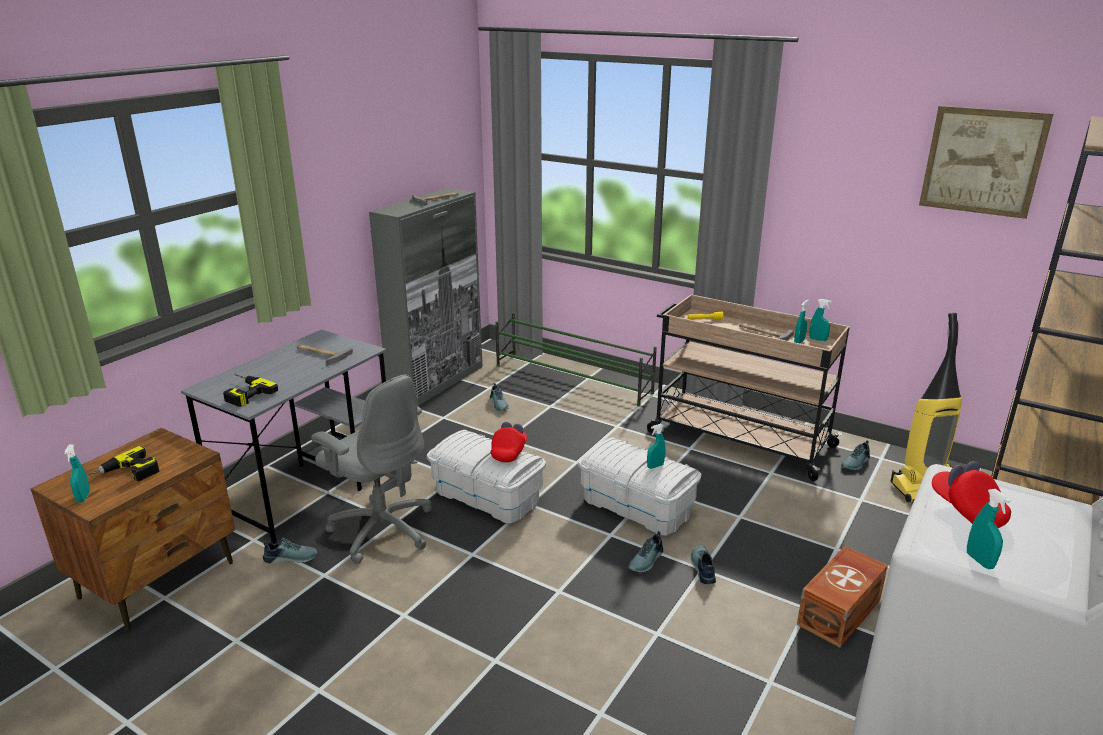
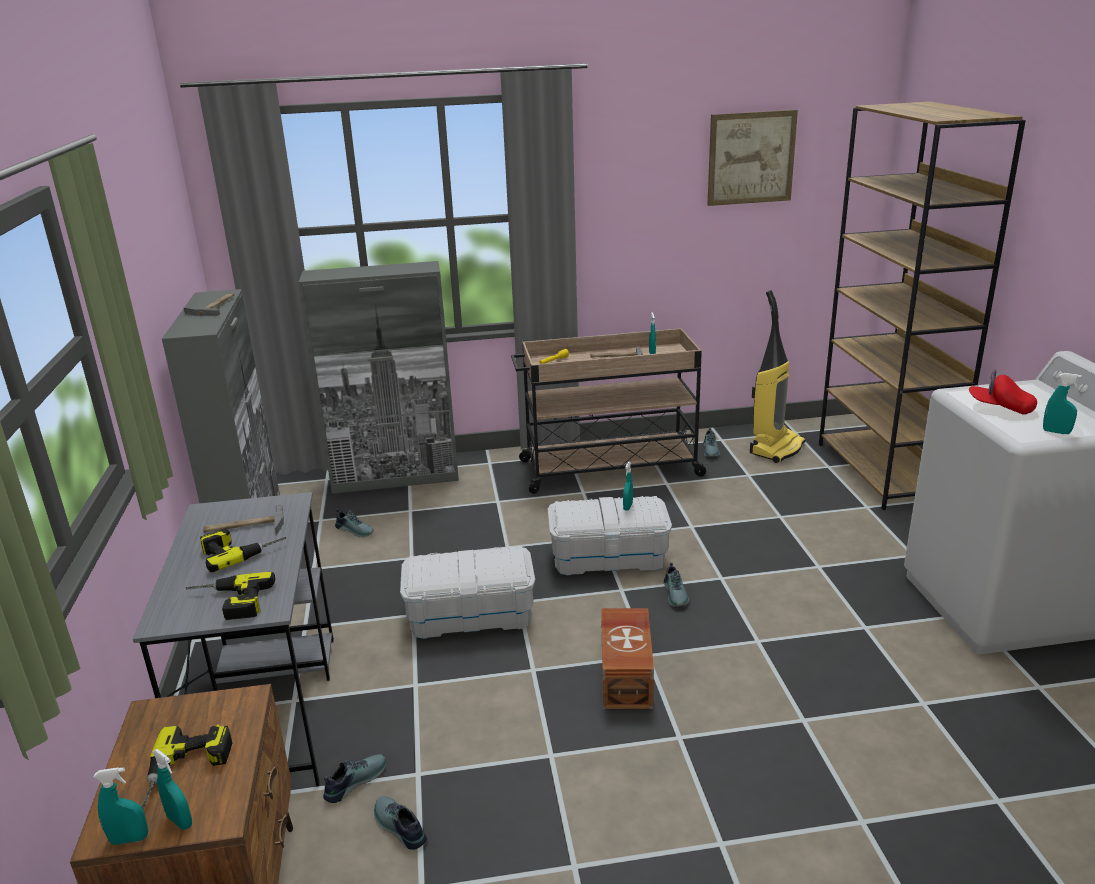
camera: 40 degrees left, 0 degrees up
(297, 366) = (241, 550): none -> power drill
(382, 529) = (412, 699): grey office chair -> none
(509, 452) = (490, 553): red cap -> none
(573, 379) = (396, 478): green shoe rack -> grey cabinet
(702, 568) = (719, 577): shoe -> shoe (398, 827)
(818, 339) = (661, 348): turquoise spray bottle -> turquoise spray bottle (129, 839)
(841, 612) = (839, 557): brown storage box -> brown storage box (627, 674)

